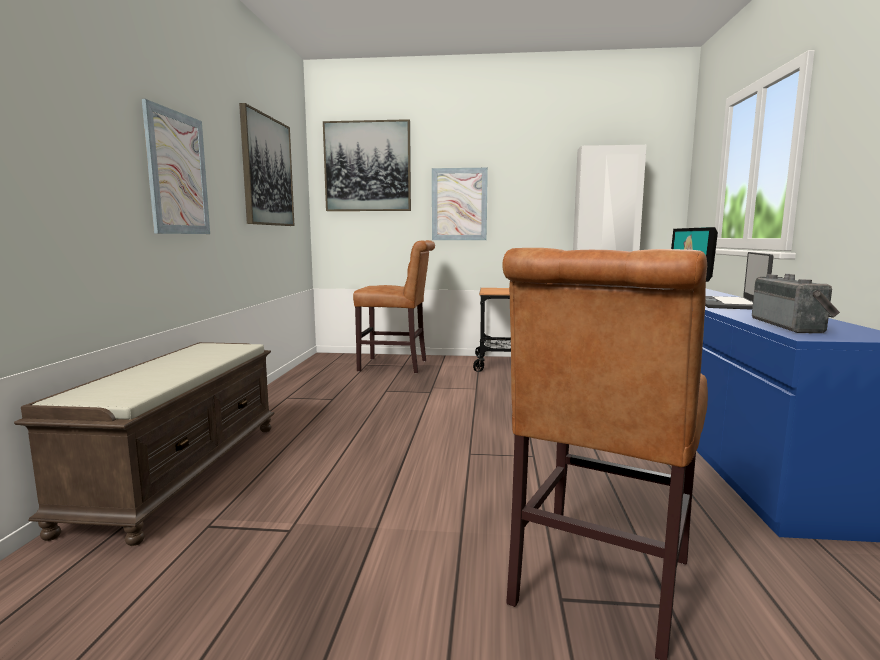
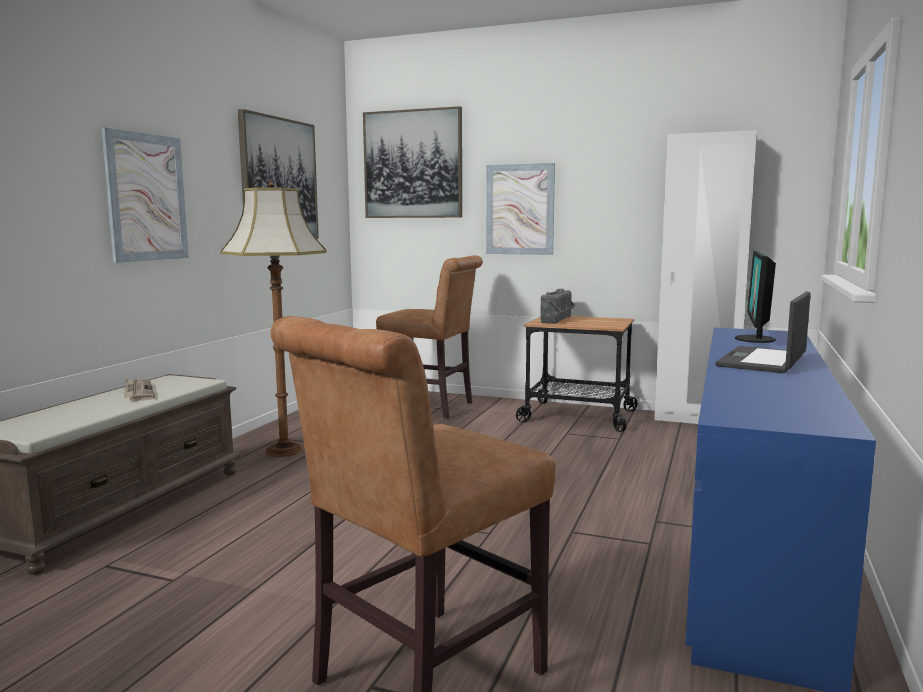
camera: 15 degrees right, 0 degrees up
(189, 357) = (138, 392): none -> newspaper
(299, 407) = (284, 450): none -> floor lamp
(791, 325) = (752, 401): radio -> radio (559, 320)

